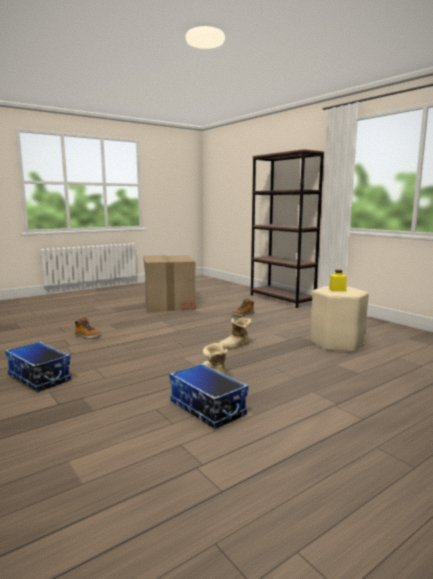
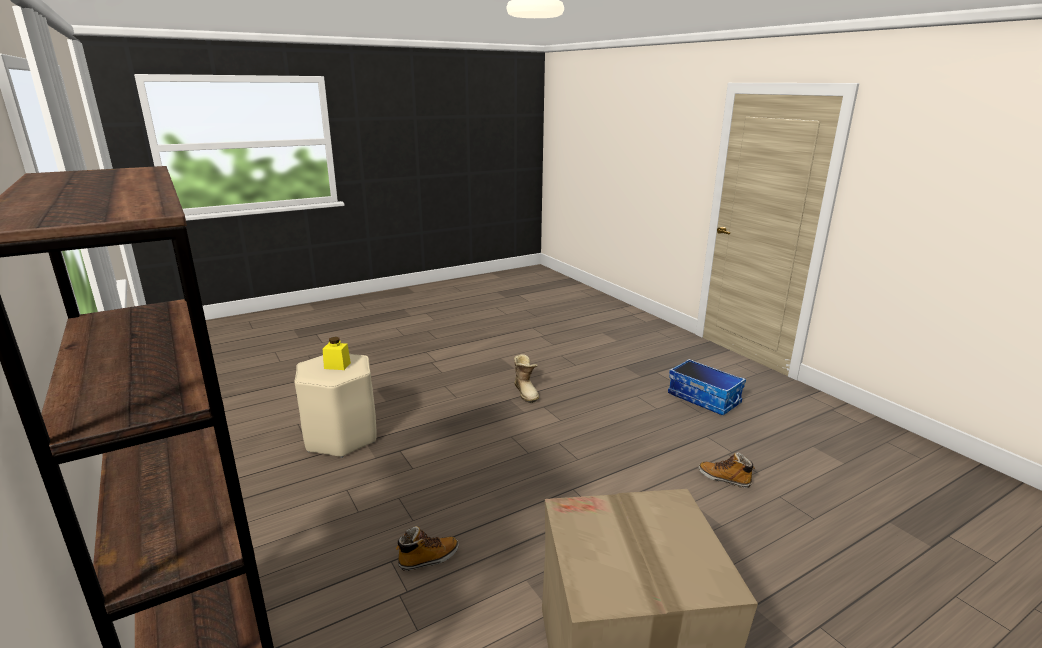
camera: 175 degrees left, 10 degrees up
(206, 408) = (536, 363): storage box -> none
(235, 346) = (487, 439): boot -> none

